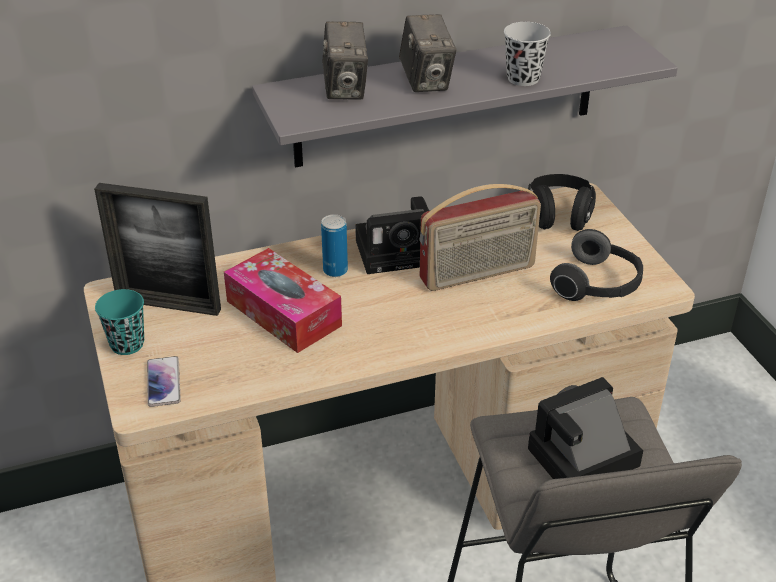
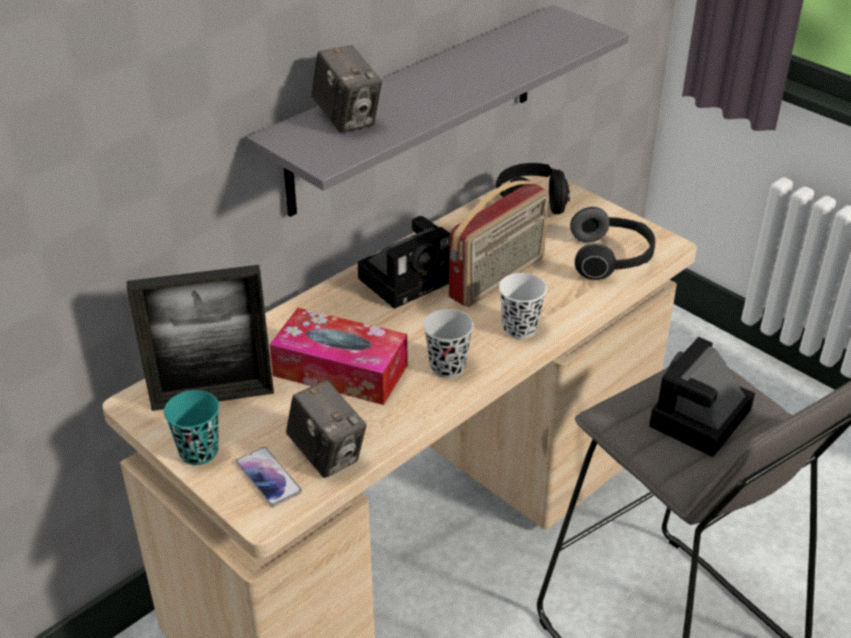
camera: 25 degrees left, 0 degrees up
(335, 270) = (360, 314): can -> none
(426, 82) = (419, 95): camera -> camera (327, 454)
(463, 323) = (520, 329): none -> white cup
(523, 78) = (506, 72): black cup -> black cup (447, 367)

